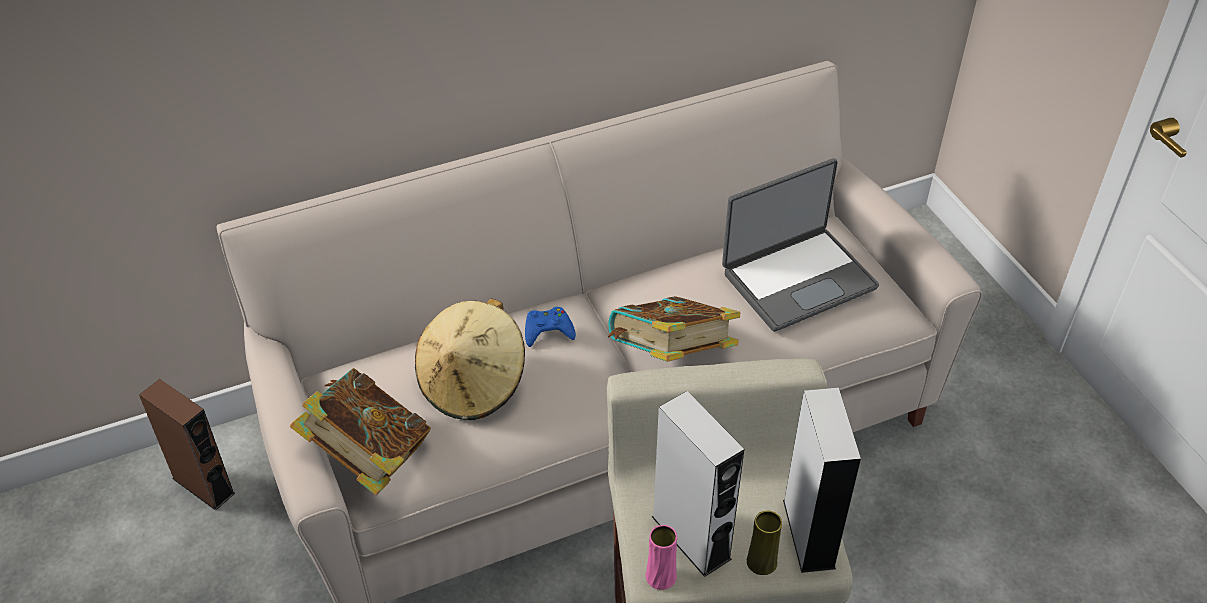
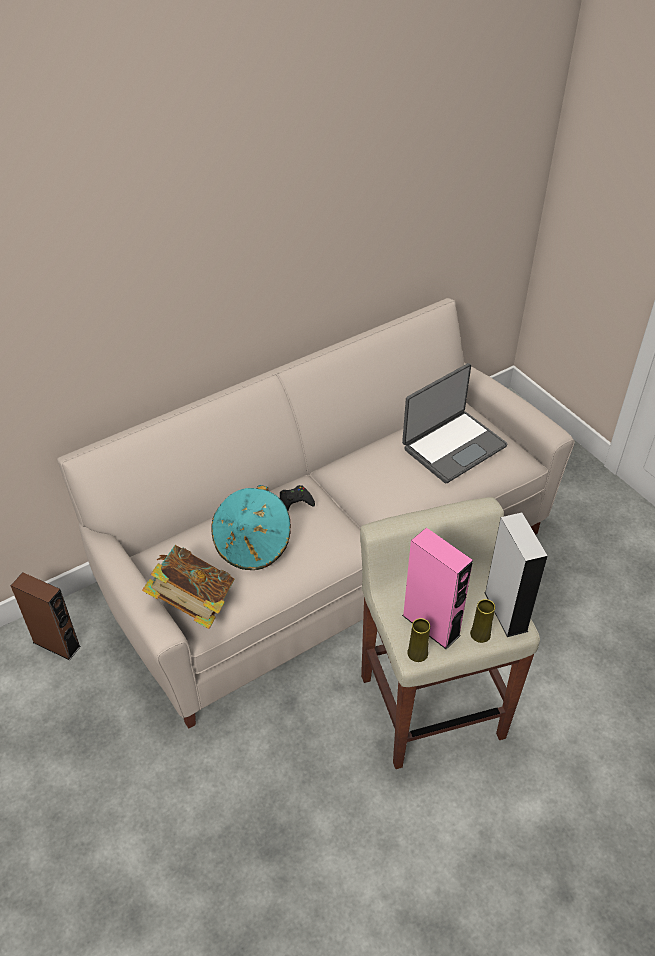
camera: 10 degrees left, 0 degrees up
(473, 383) = (253, 545): beige hat -> turquoise hat
(548, 330) = (295, 502): blue game controller -> black game controller
(661, 576) = (417, 653): pink vase -> yellow vase
(670, 357) = (381, 509): book -> none
(691, 537) = (431, 625): grey speaker -> pink speaker

